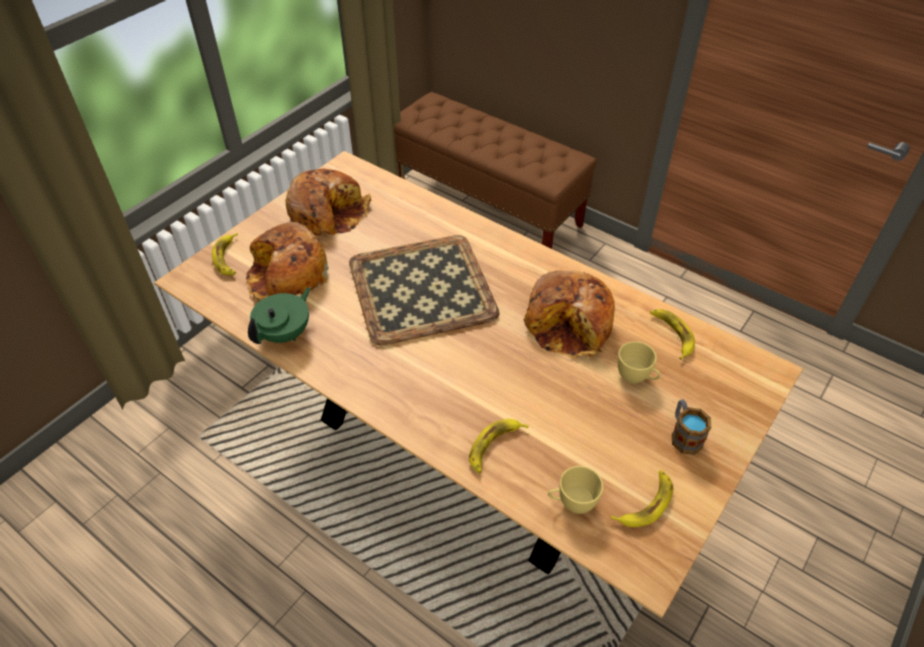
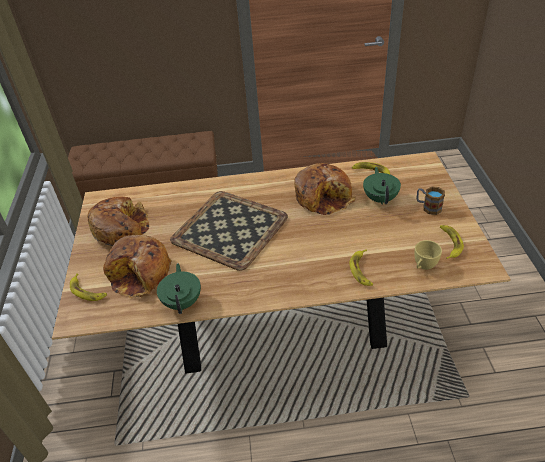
camera: 40 degrees left, 5 degrees down
(636, 377) = (380, 198): yellow cup -> green teapot

